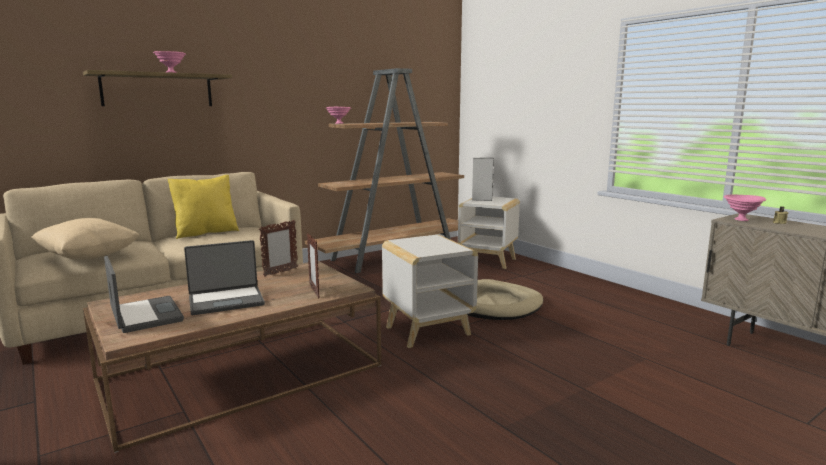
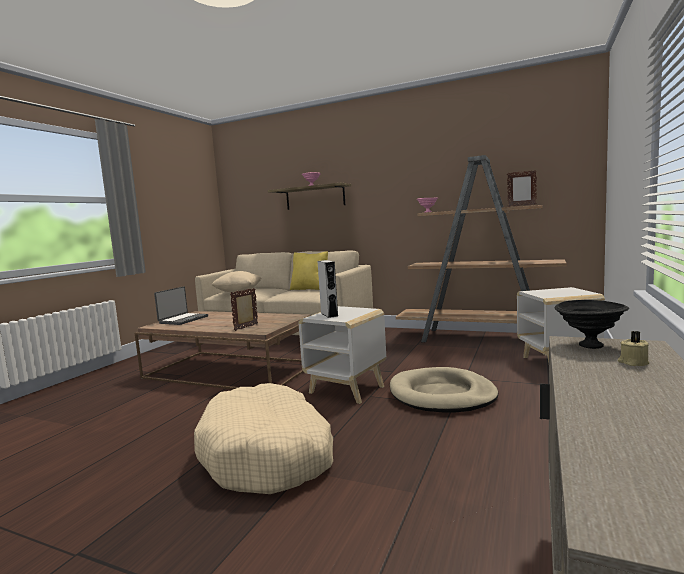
camera: 60 degrees right, 5 degrees down
(226, 301) = (214, 322): laptop -> none
(280, 272) = (274, 315): picture frame -> picture frame (521, 206)
(482, 199) = (552, 291): grey speaker -> grey speaker (329, 314)
(537, 397) = (268, 454): none -> beige dog bed
(742, 220) = (589, 346): pink bowl -> black bowl

